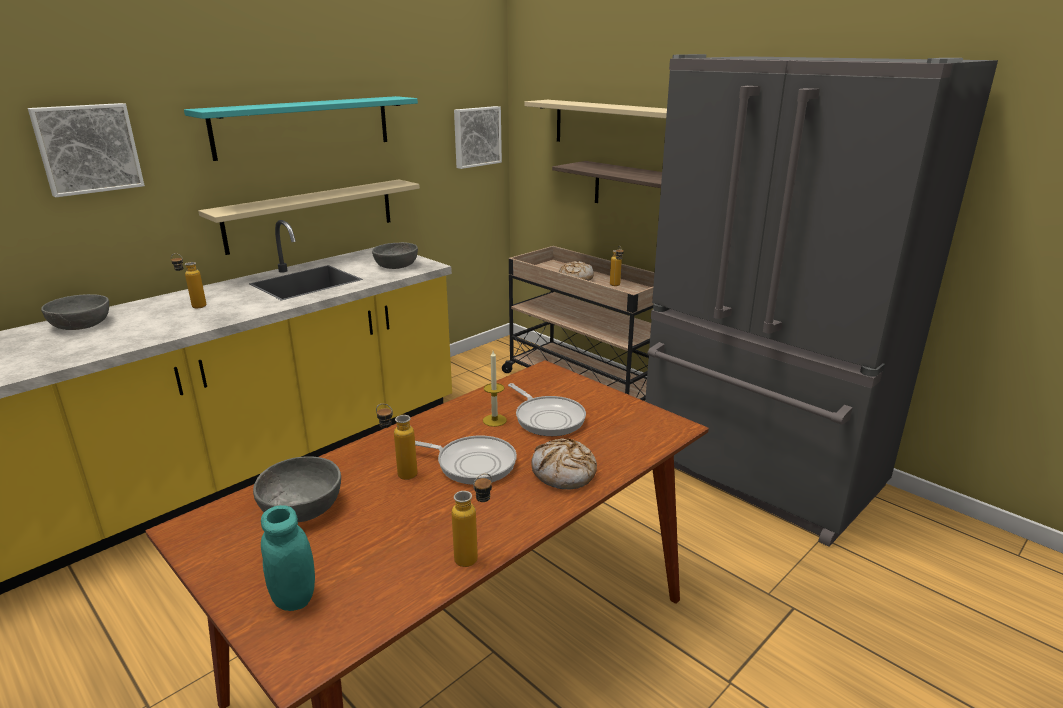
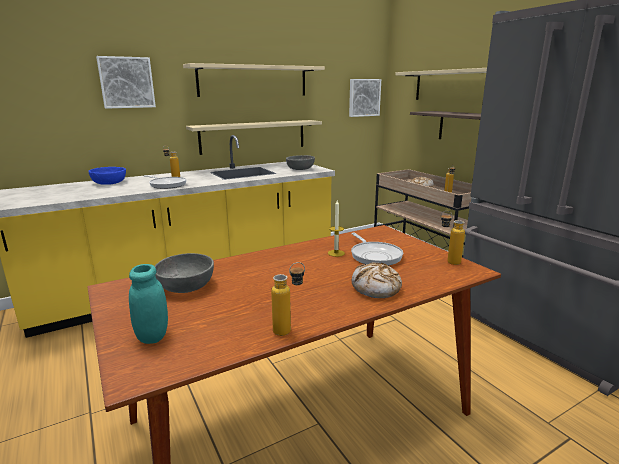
camera: 15 degrees right, 5 degrees down
(81, 324) = (109, 183): grey bowl -> blue bowl
(304, 126) = (253, 81): turquoise shelf -> beige shelf
(399, 474) = (258, 275): bottle -> bottle (448, 262)
(472, 463) = (310, 275): frying pan -> frying pan (166, 184)

